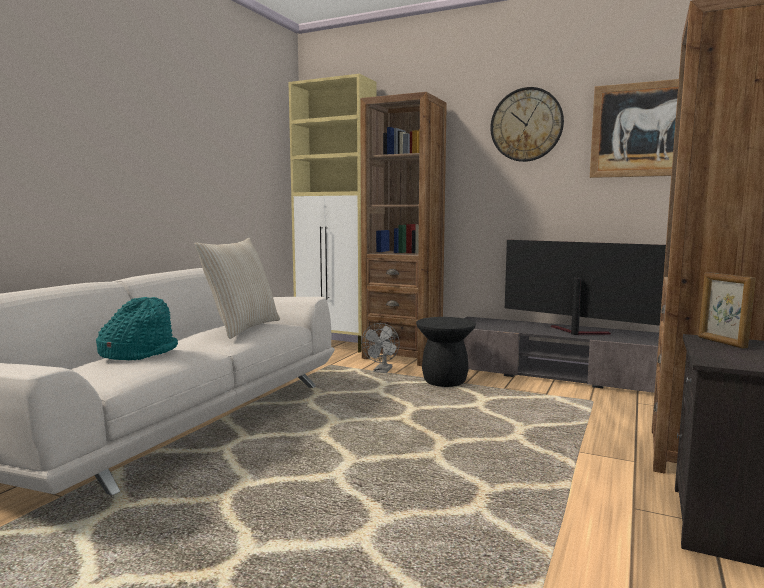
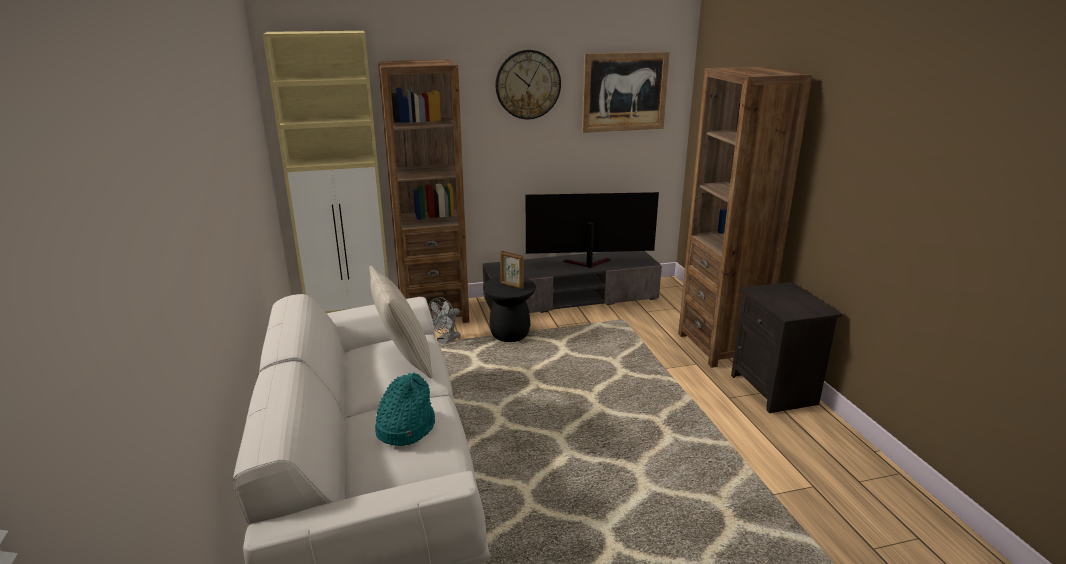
camera: 40 degrees left, 15 degrees up
(382, 371) = (446, 340): grey fan -> grey fan turned 60 degrees clockwise
(721, 342) = (766, 293): picture frame -> picture frame (511, 286)

